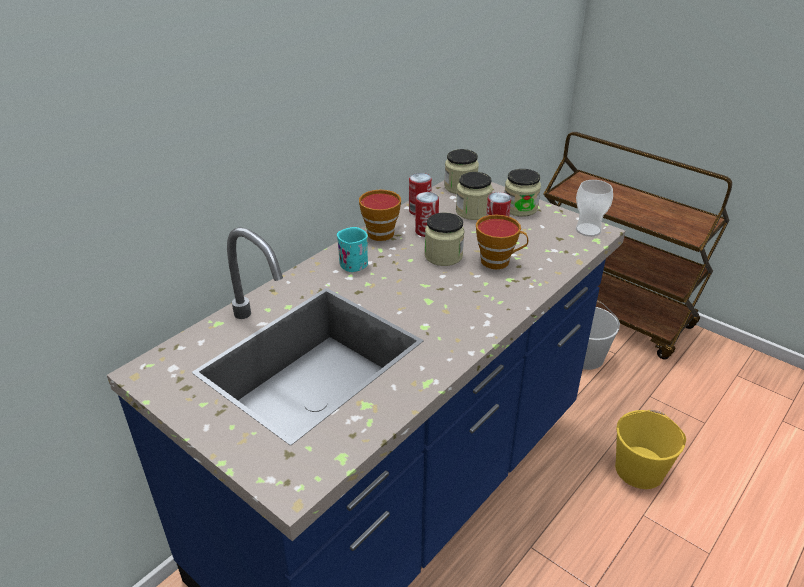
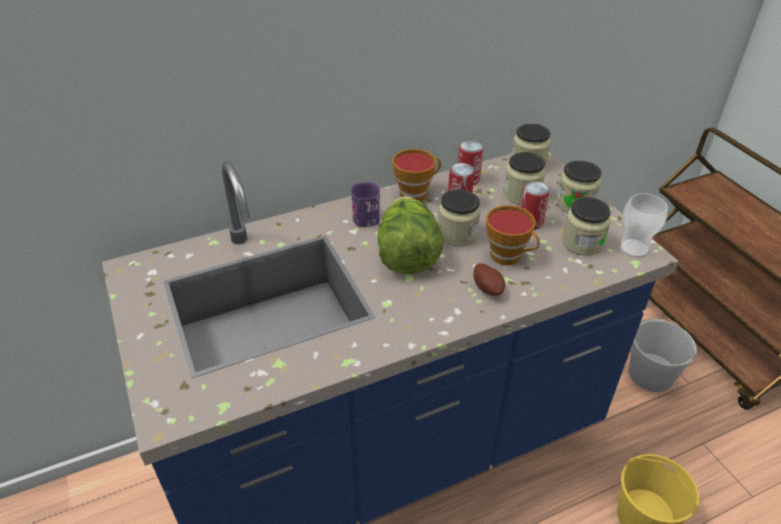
camera: 25 degrees right, 5 degrees up
(350, 262) = (365, 215): turquoise mug -> purple mug
(413, 284) = (407, 255): none -> lettuce
(500, 290) = (488, 288): none -> potato
(547, 236) = (582, 243): none -> jar

